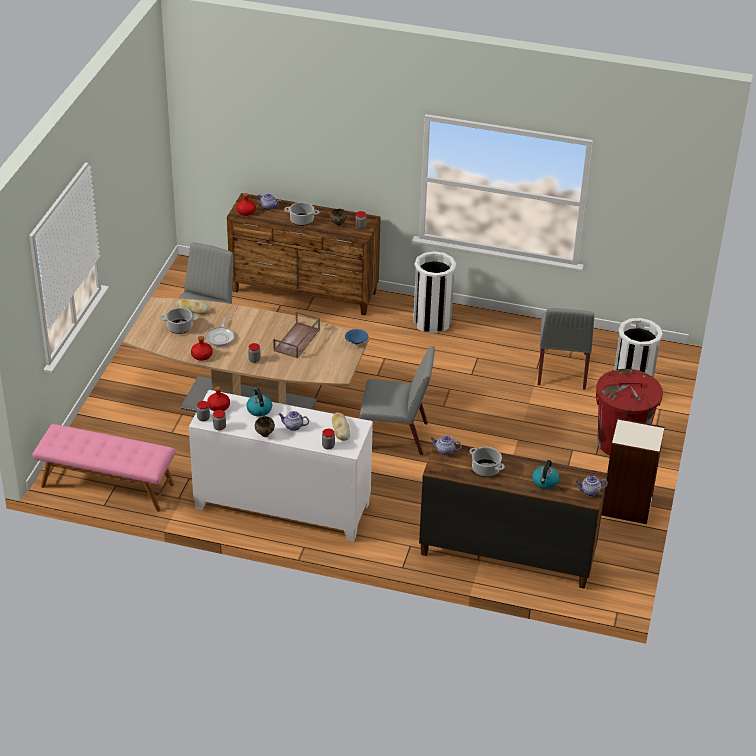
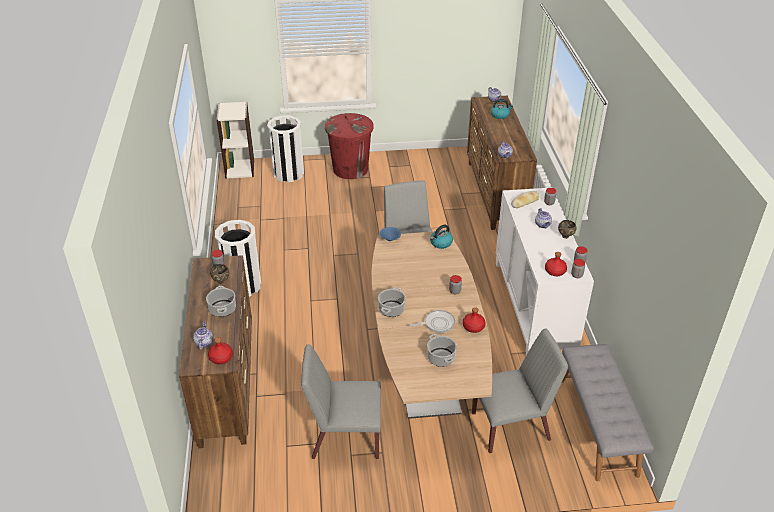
camera: 110 degrees left, 0 degrees up
(107, 486) = (598, 425): pink bench -> grey bench
(193, 309) = (405, 359): bread -> none
(259, 409) = (538, 248): kettle -> kettle (440, 243)
(297, 340) = (409, 274): brown tray -> none
(486, 469) = (508, 137): cooking pot -> cooking pot (391, 309)
(562, 370) = (279, 206): grey chair -> grey chair (511, 426)
(627, 506) = (413, 158): bookcase -> bookcase (240, 168)

